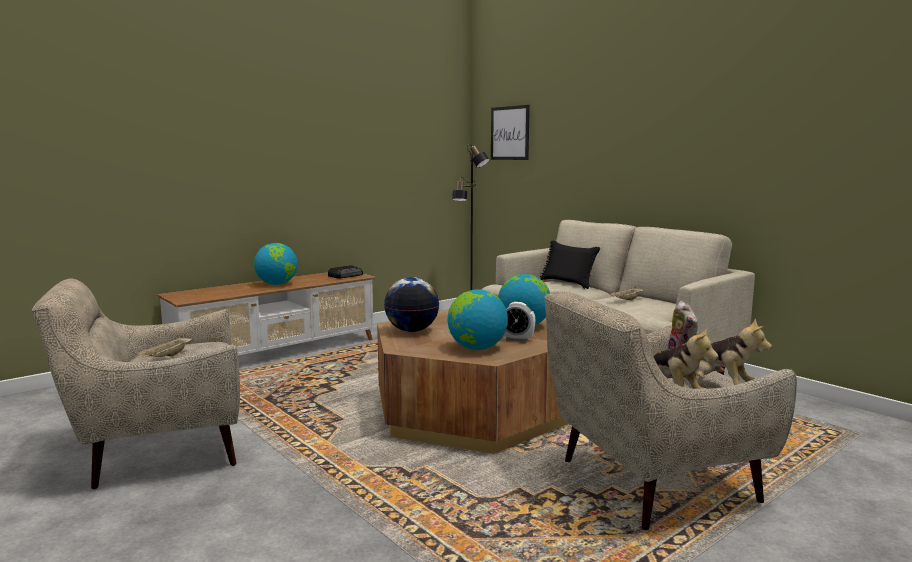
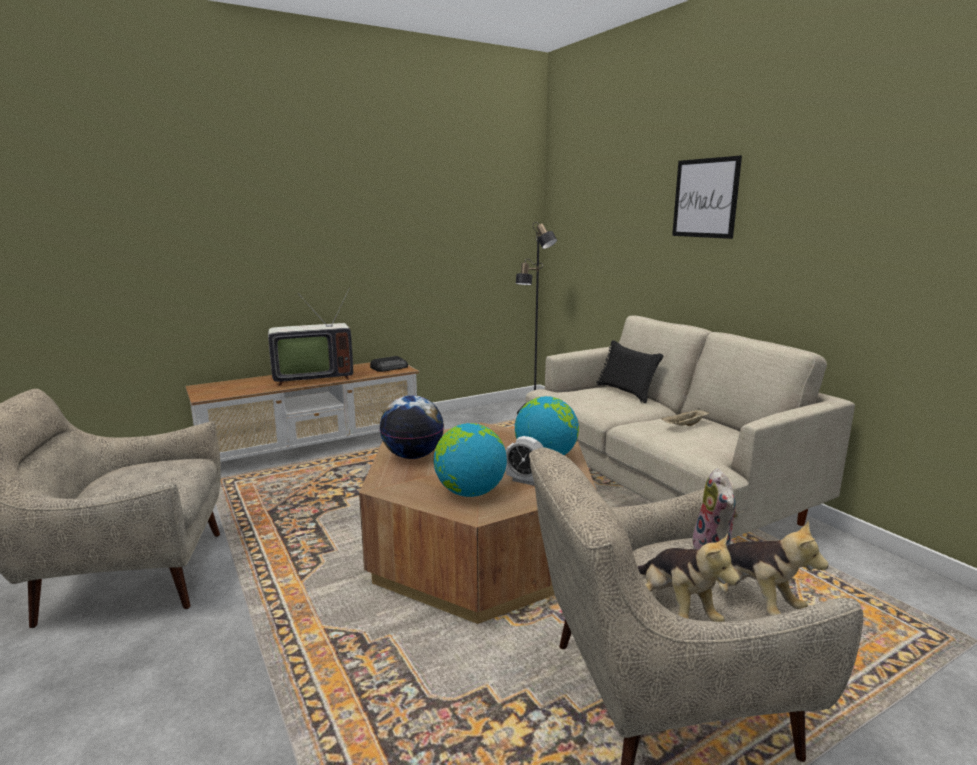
camera: 10 degrees right, 5 degrees up
(166, 357) = (123, 482): beige tray -> none
(277, 284) = (311, 377): globe -> television
(510, 133) = (583, 209): picture -> picture (705, 198)

